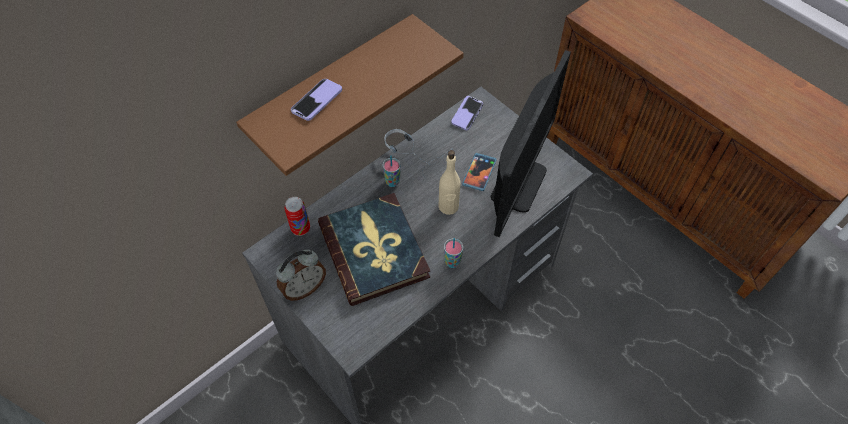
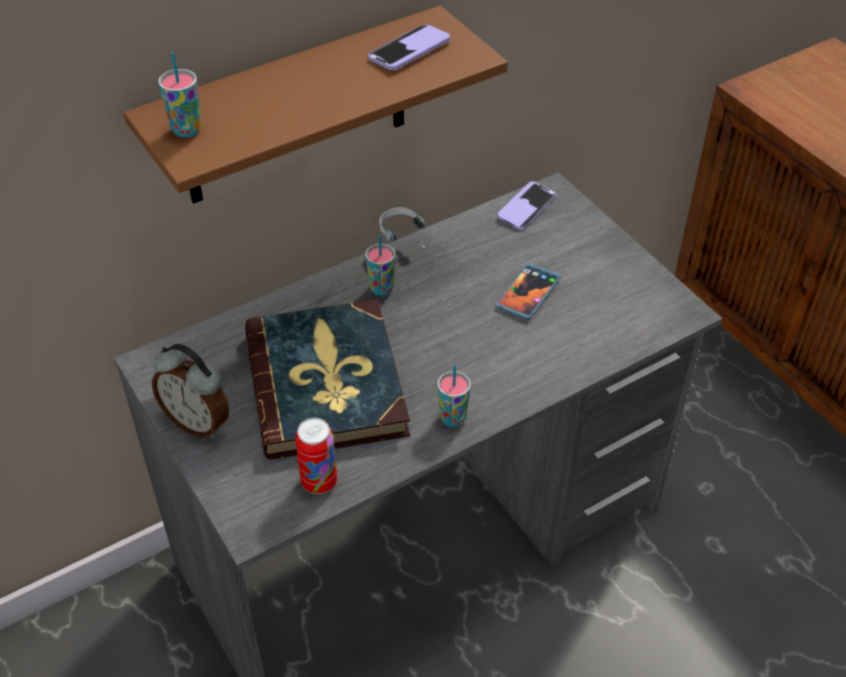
camera: 10 degrees right, 10 degrees down
(280, 131) = (186, 130): none -> cup
(300, 228) = (216, 335): can -> can (319, 482)
(304, 288) = (198, 422): alarm clock -> alarm clock turned 60 degrees clockwise
(317, 101) = (256, 98): phone -> phone (409, 50)
(448, 206) = (465, 335): beige bottle -> none
(518, 183) = (591, 317): monitor -> none

